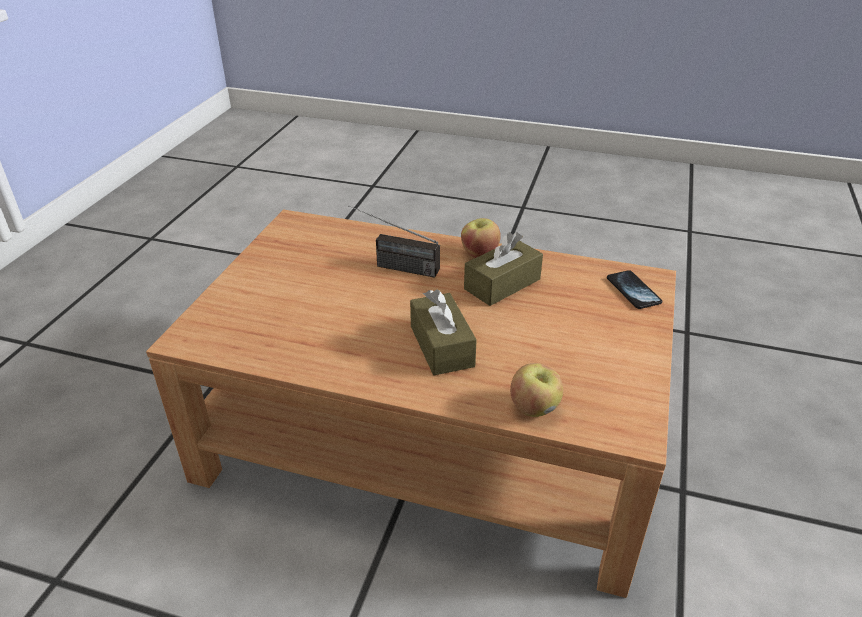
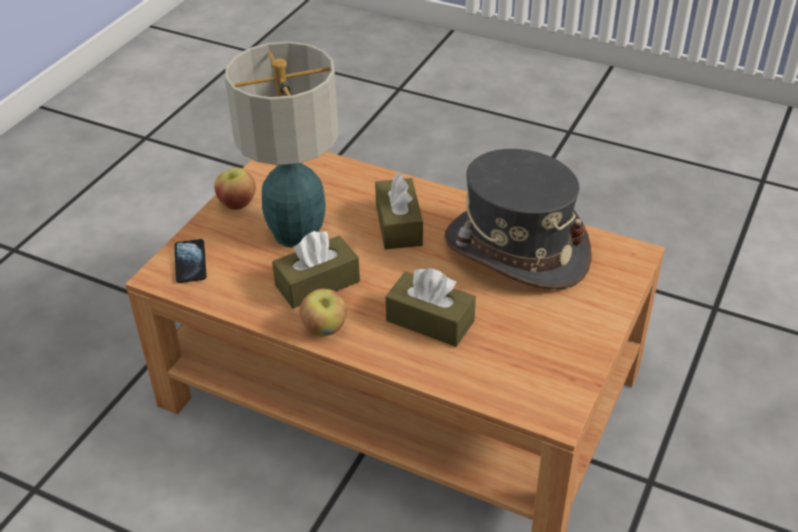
camera: 170 degrees left, 5 degrees up
(311, 331) = (516, 250): none -> grey hat
(392, 266) = (430, 321): radio -> brown tissue box
(534, 408) = (342, 173): apple -> apple (237, 203)
(547, 327) = (298, 233): none -> table lamp

